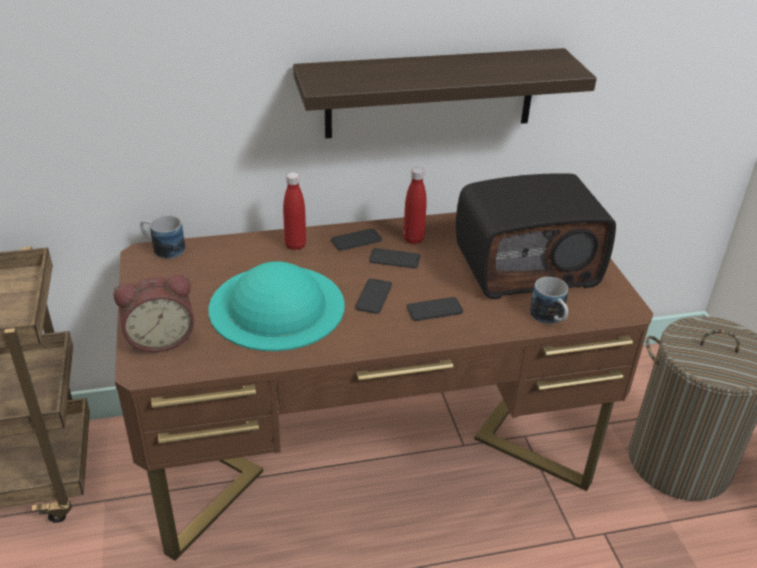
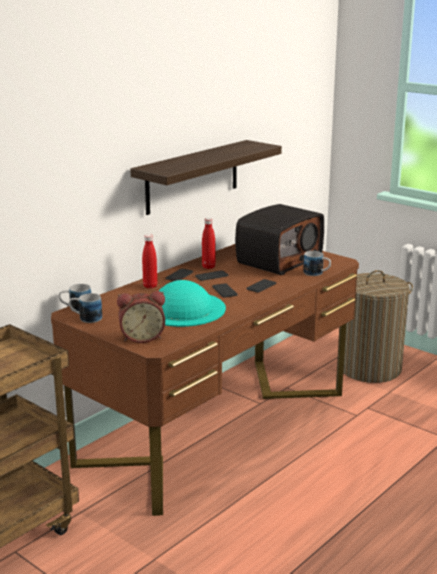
camera: 35 degrees left, 15 degrees down
(150, 271) = (86, 318): none -> mug
(160, 338) = (142, 337): alarm clock -> alarm clock turned 45 degrees clockwise

